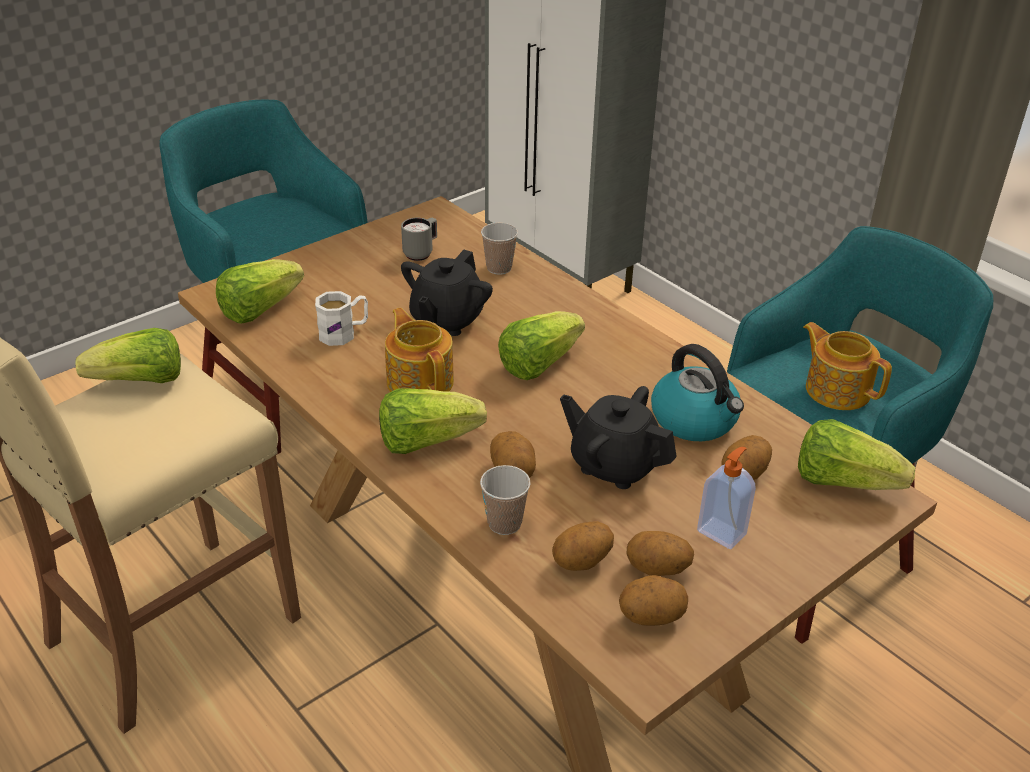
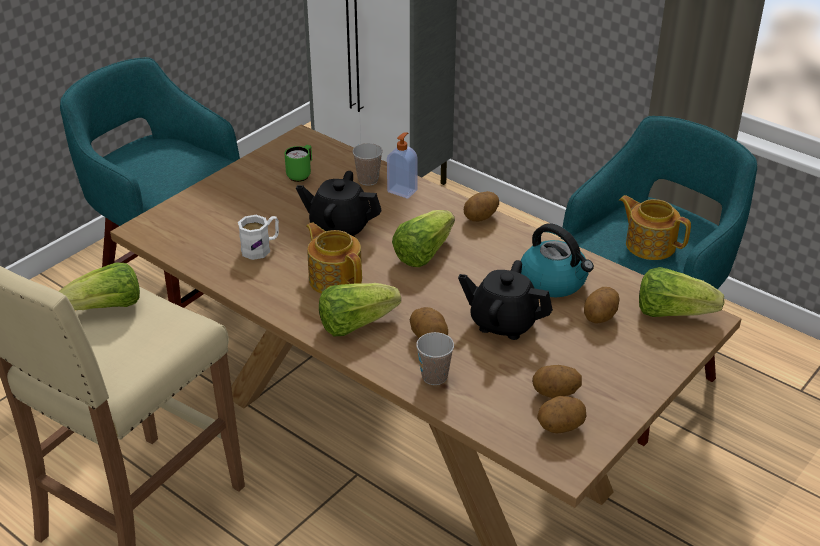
camera: 10 degrees left, 0 degrees up
(259, 309) = (184, 237): lettuce -> none
(421, 253) = (301, 174): grey mug -> green mug
(446, 320) = (340, 227): black teapot -> black teapot turned 90 degrees clockwise
(582, 562) = (500, 396): potato -> potato (481, 218)
(722, 532) = (595, 360): soap dispenser -> soap dispenser (402, 191)

